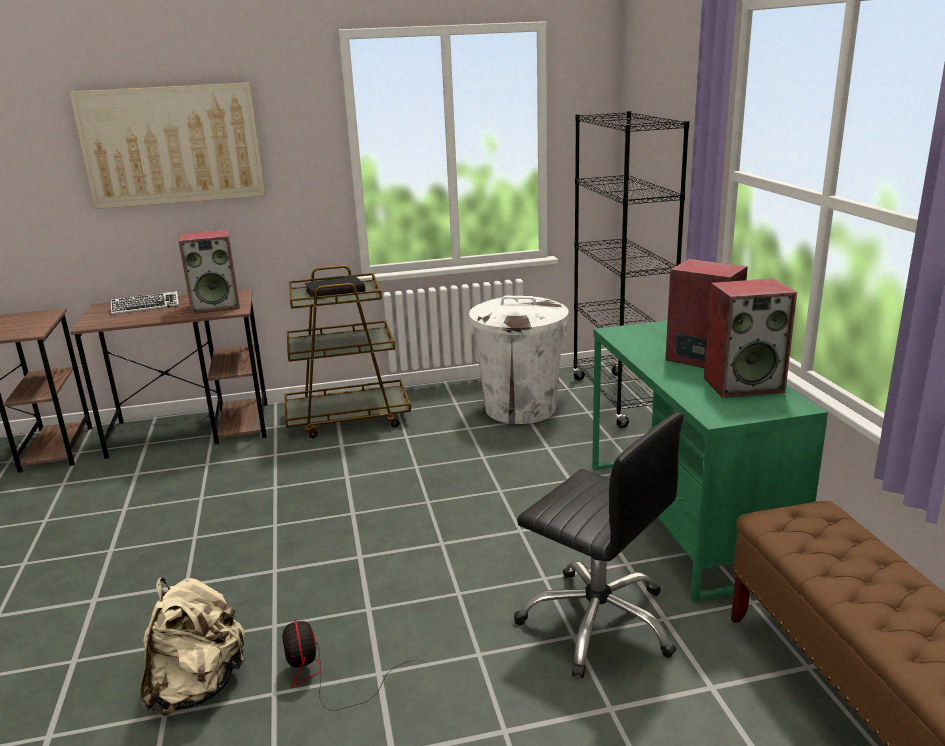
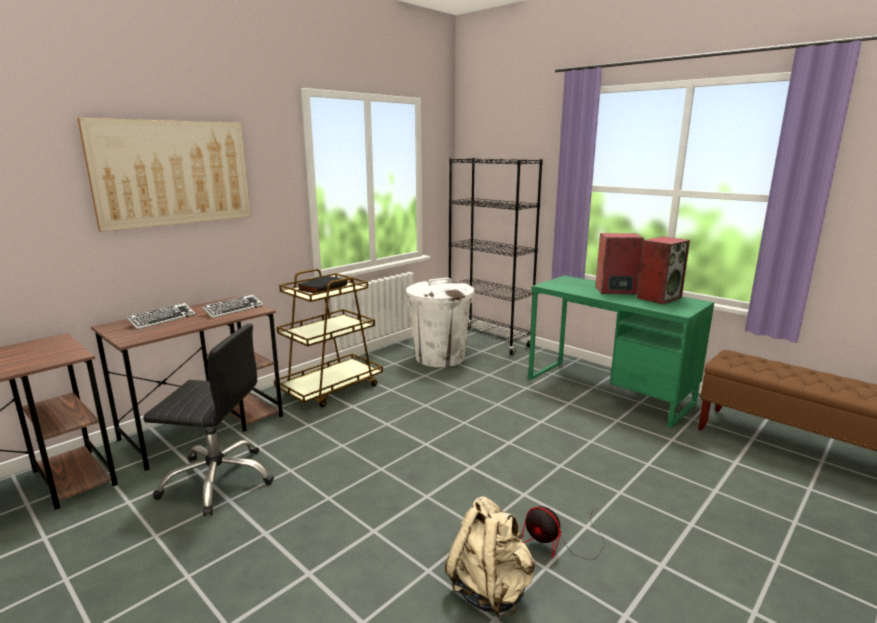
camera: 35 degrees left, 5 degrees down
(216, 306) = (233, 310): speaker -> keyboard
(598, 622) = (648, 452): black office chair -> black office chair (218, 480)

